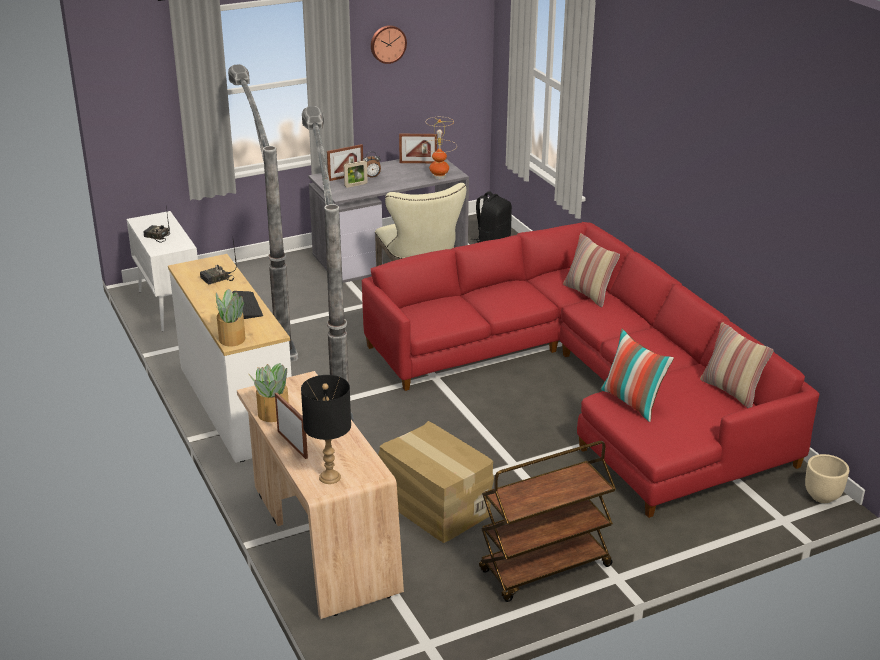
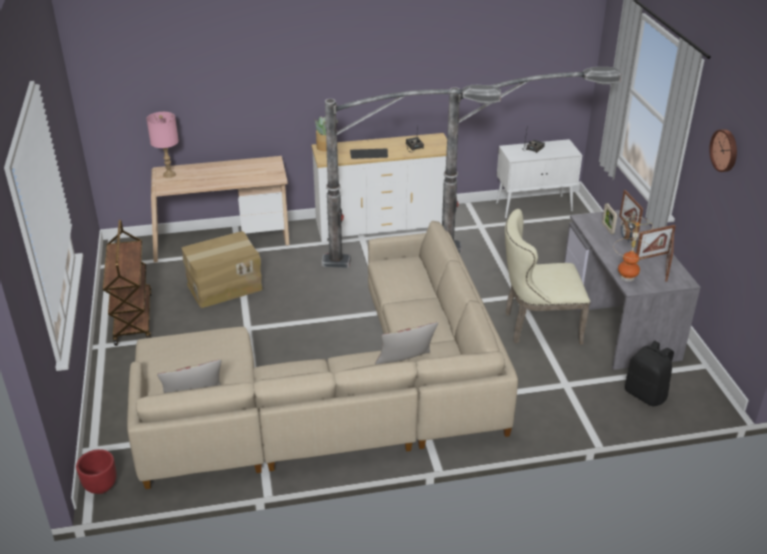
camera: 105 degrees right, 5 degrees up
(272, 414) = (246, 164): potted plant -> none
(292, 444) = (209, 167): picture frame -> picture frame (652, 256)
(329, 477) = (169, 174): black table lamp -> pink table lamp
(589, 383) = (338, 394): red sofa -> beige sofa
(632, 402) = (217, 345): pillow -> none
(823, 497) = (100, 487): beige planter -> red planter

